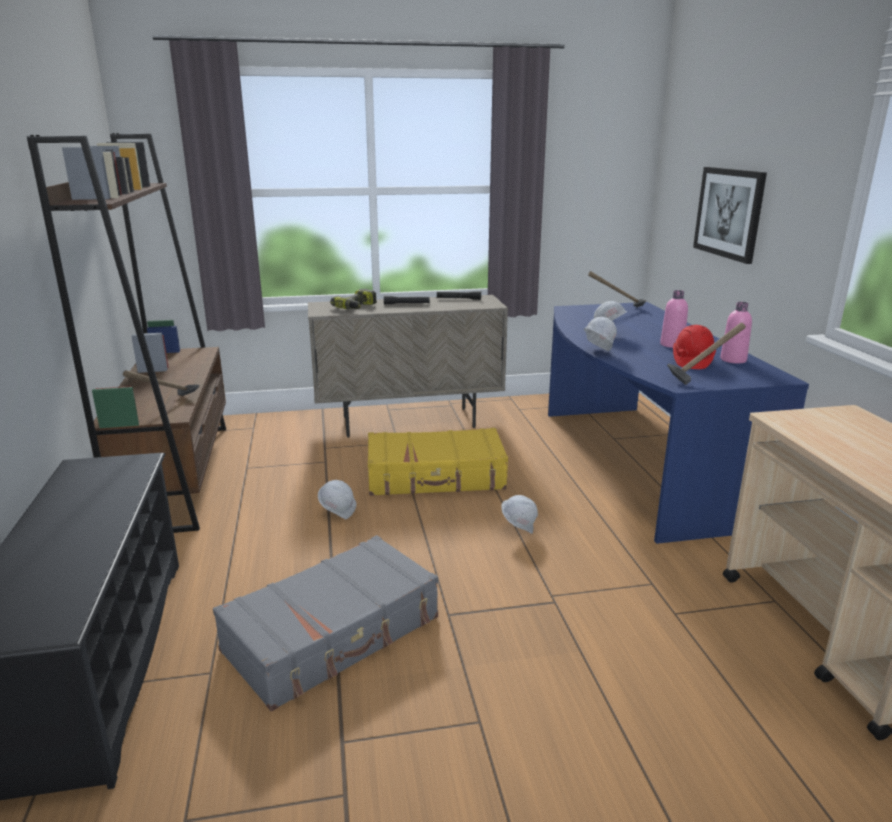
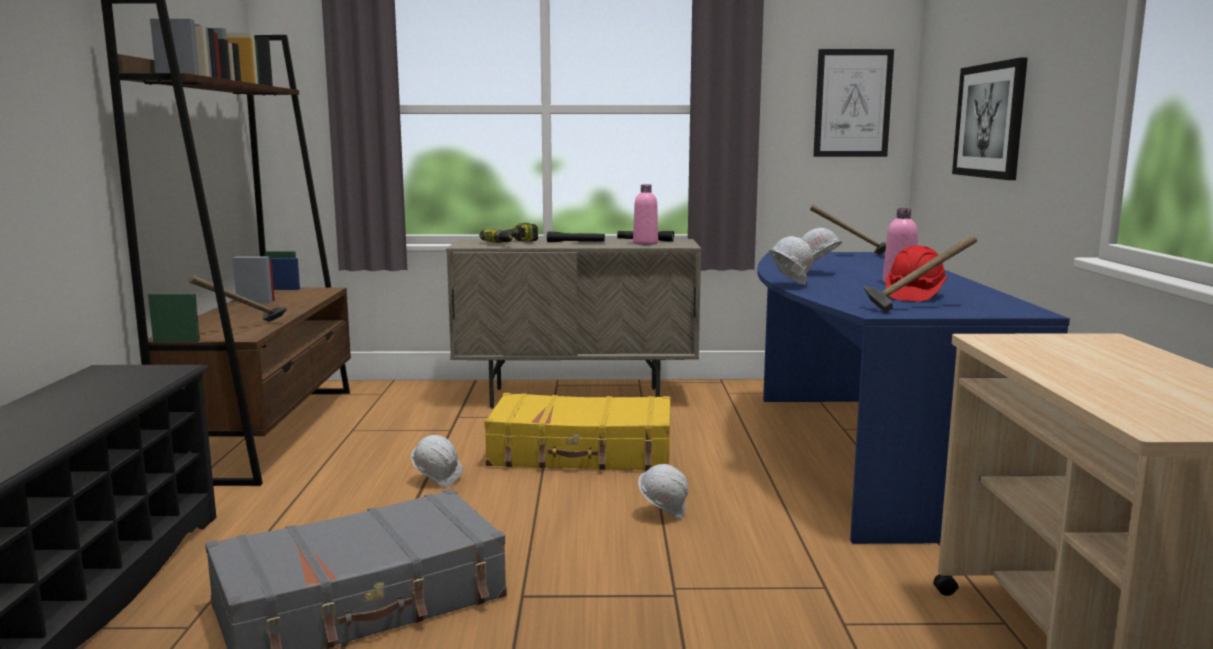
camera: 10 degrees right, 10 degrees down
(610, 183) = (852, 103): none -> picture
(733, 360) = (975, 296): pink bottle -> pink bottle (645, 243)

